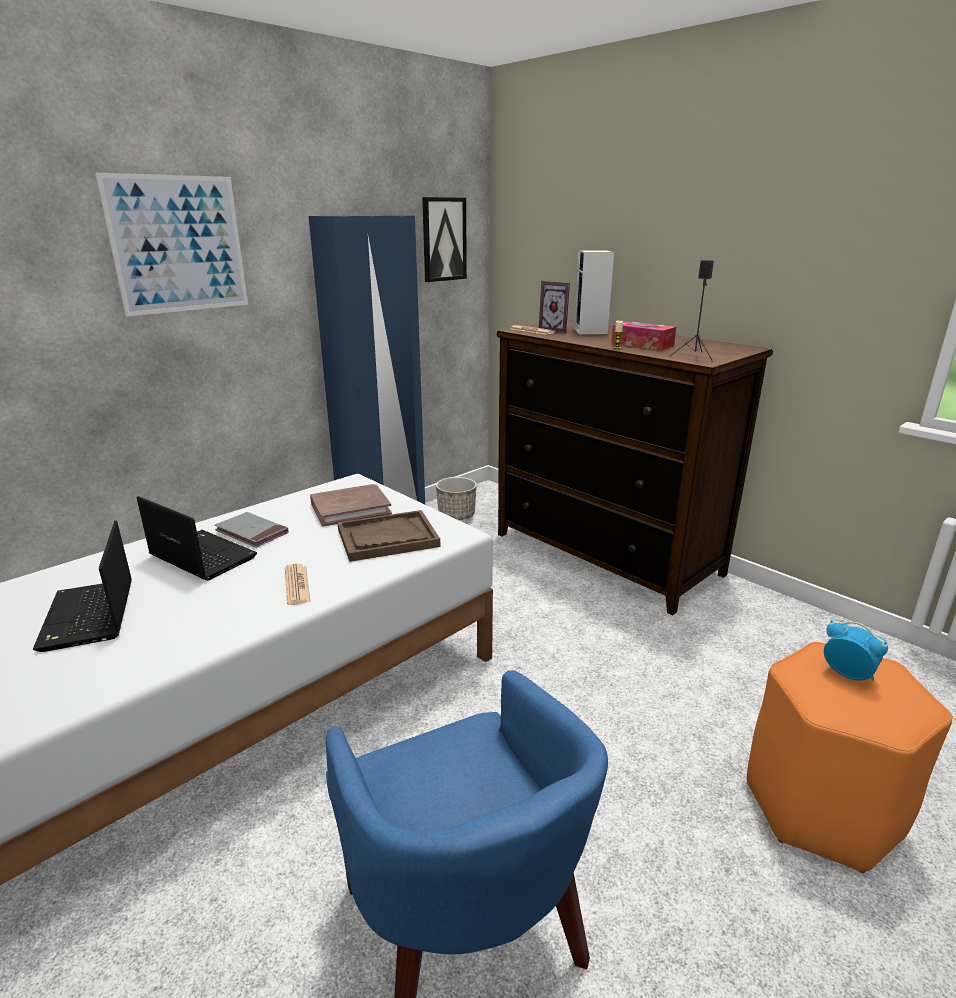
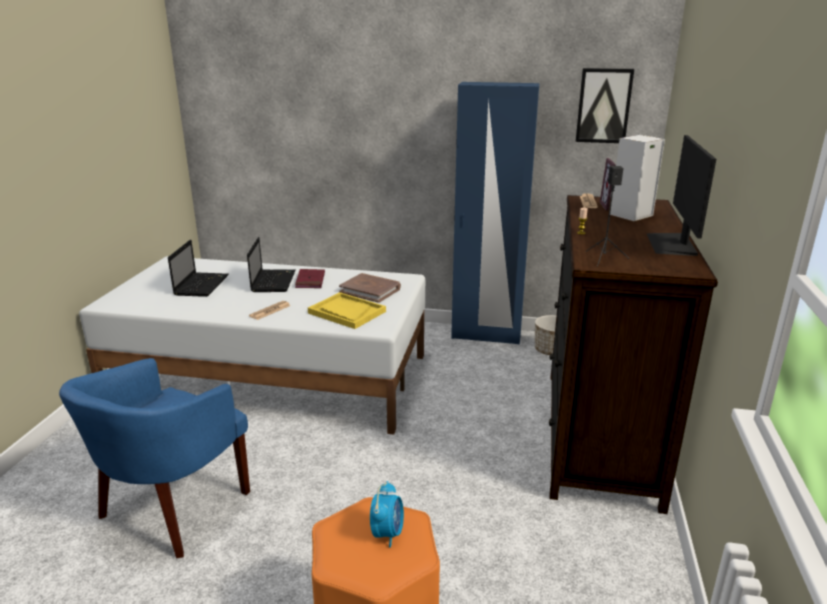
camera: 55 degrees right, 0 degrees up
(89, 617) = (201, 285): laptop -> laptop turned 150 degrees clockwise
(178, 245) = (369, 97): picture -> none
(252, 533) = (310, 281): grey book -> red book
(387, 538) = (346, 312): brown tray -> yellow tray
(642, 344) = (615, 237): tissue box -> none
(680, 339) = (672, 244): none -> monitor

